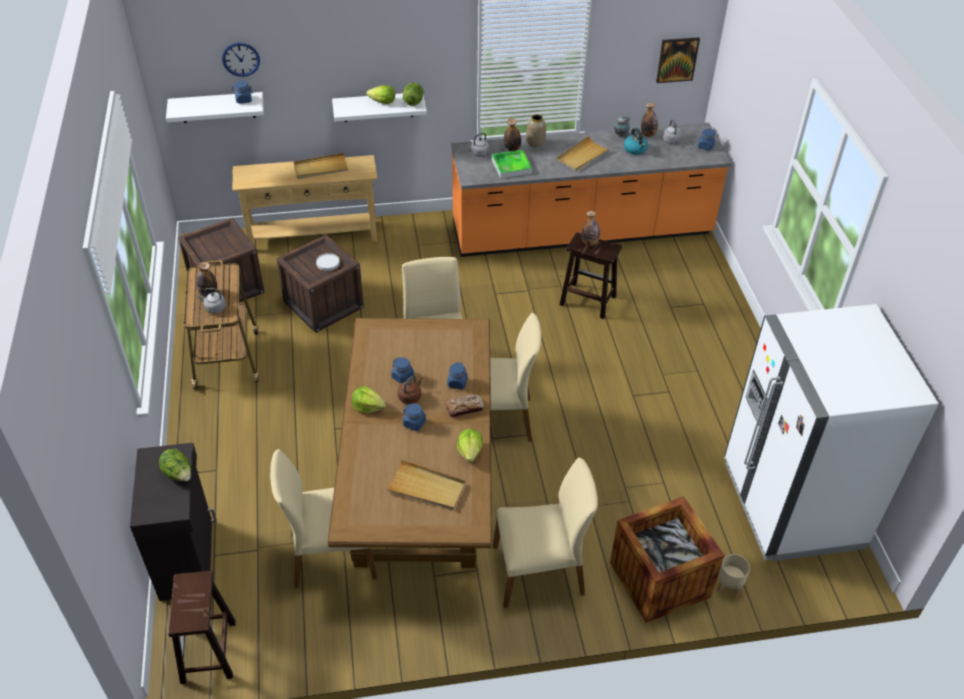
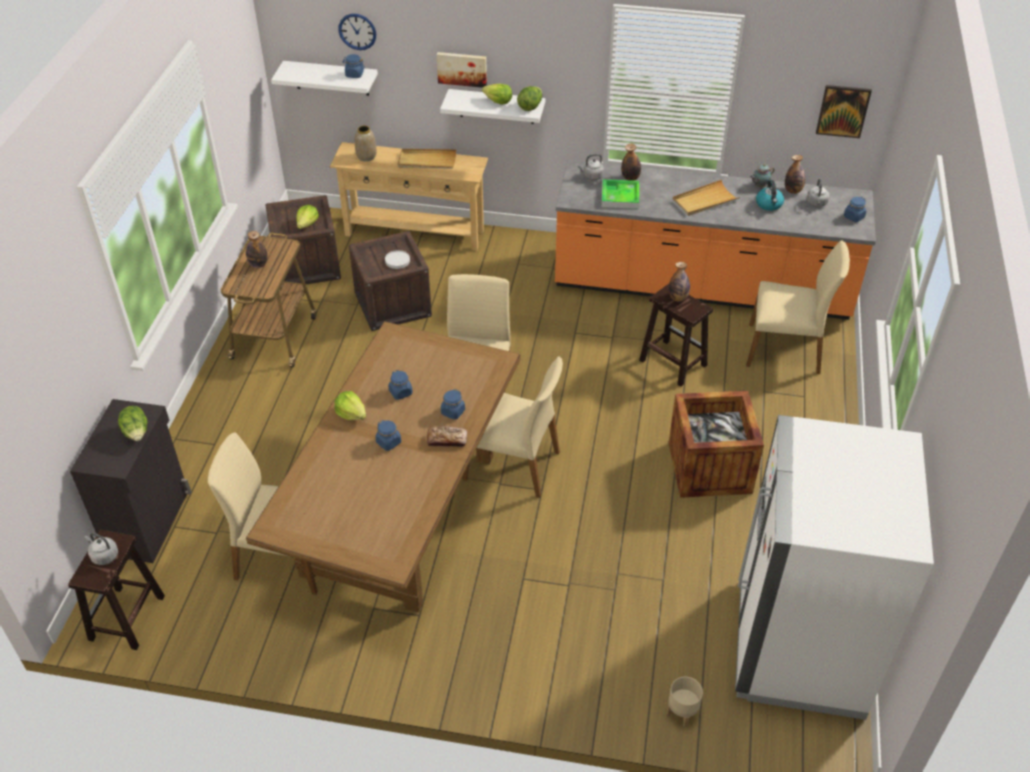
camera: 20 degrees right, 0 degrees up
(214, 308) = (256, 280): grey kettle -> grey kettle (103, 556)
(344, 78) = (462, 68): none -> picture
(410, 397) = (398, 414): brown kettle -> none
(426, 488) = (368, 511): beige tray -> none
(470, 451) = (430, 485): lettuce -> lettuce (307, 224)
(535, 143) = (659, 177): vase -> vase (366, 156)
(539, 571) = (483, 635): beige chair -> beige chair (785, 349)
(659, 579) = (608, 682): crate -> crate (709, 467)

